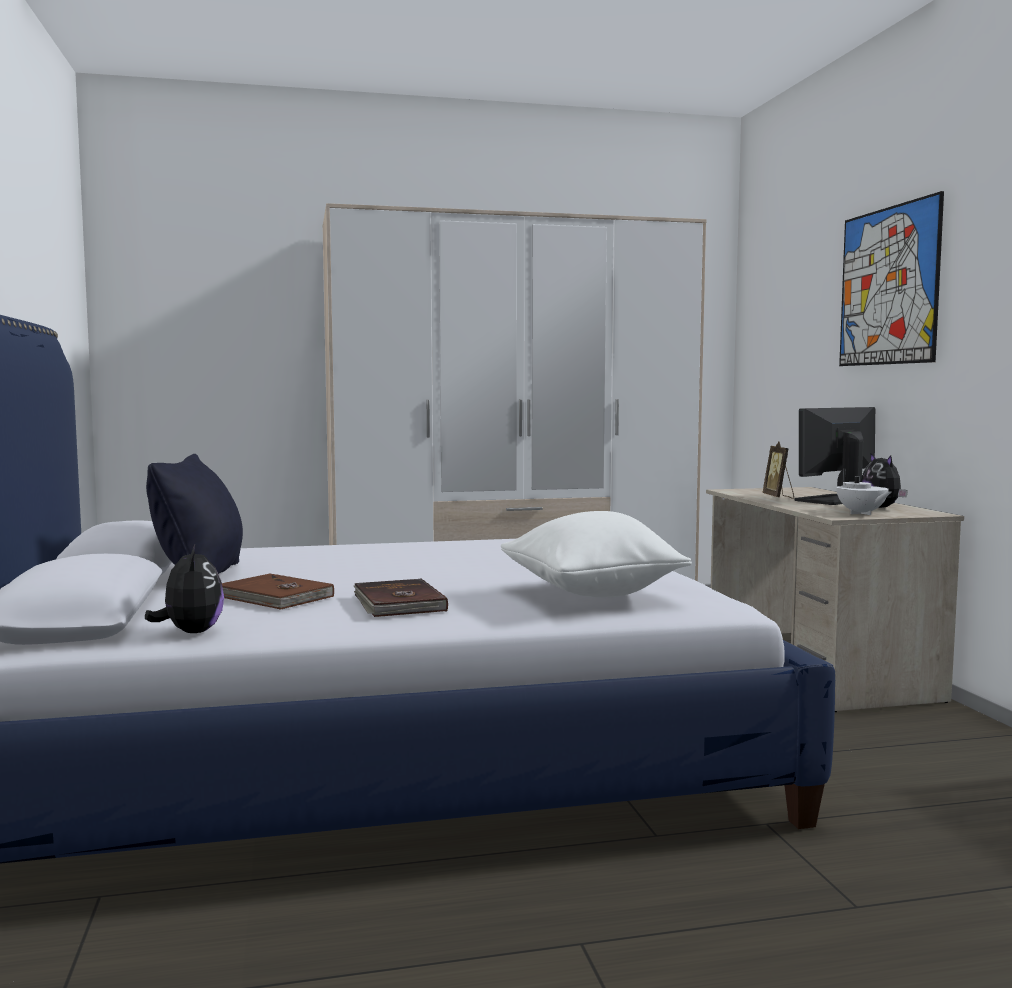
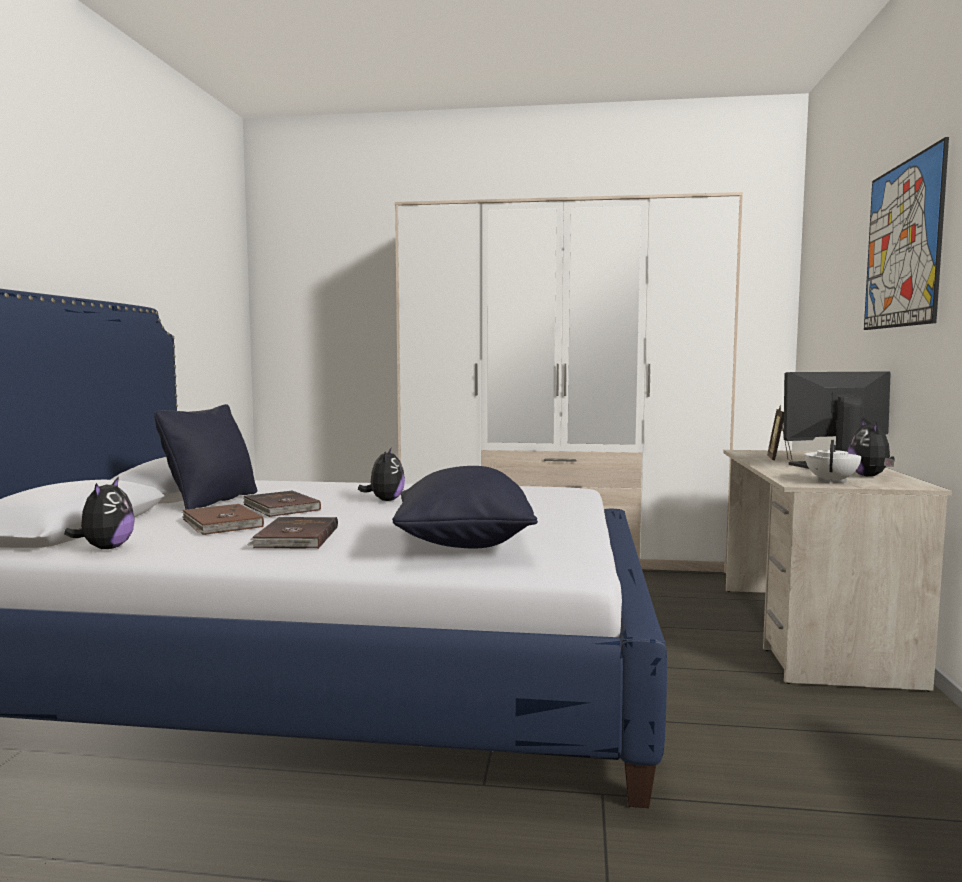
camera: 20 degrees right, 0 degrees up
(307, 576) = (280, 508): none -> brown book
(411, 561) = (385, 500): none -> plush toy
(591, 595) = (463, 544): white pillow -> black pillow
(861, 513) = (831, 481): white teapot -> white teapot turned 150 degrees counterclockwise

